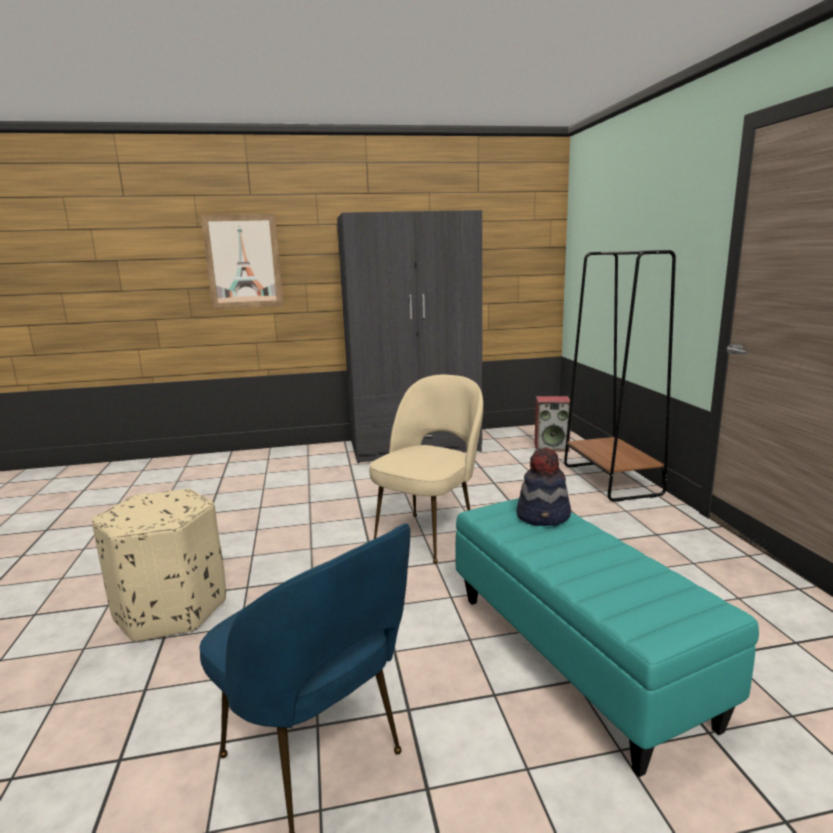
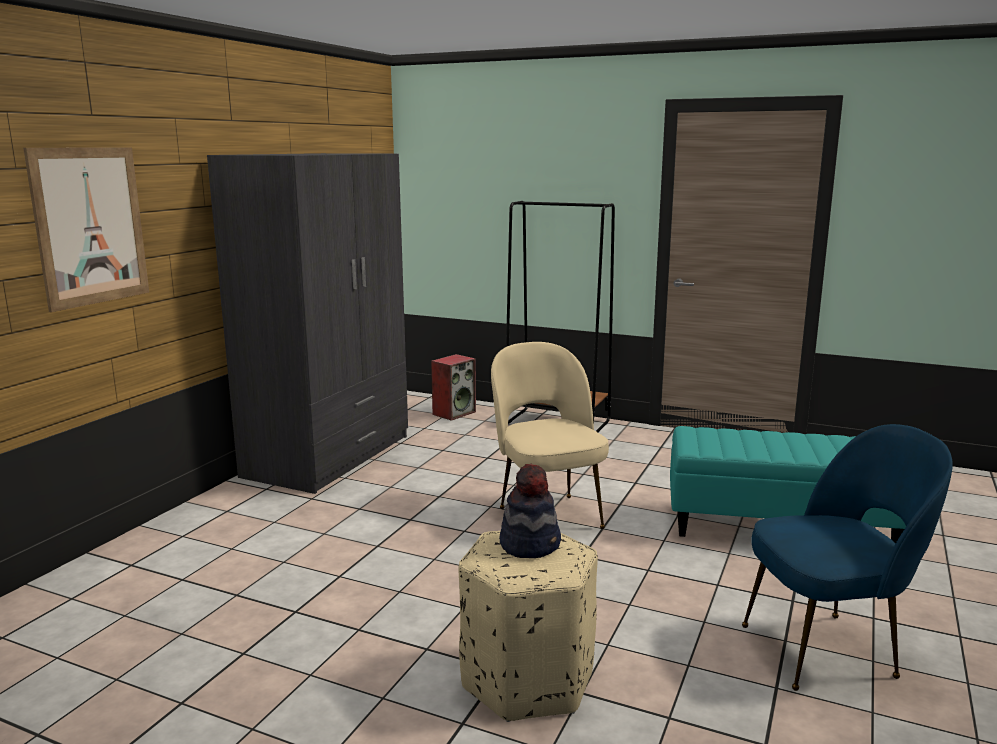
camera: 55 degrees left, 0 degrees up
(544, 516) = (723, 435): hat -> hat (530, 544)

